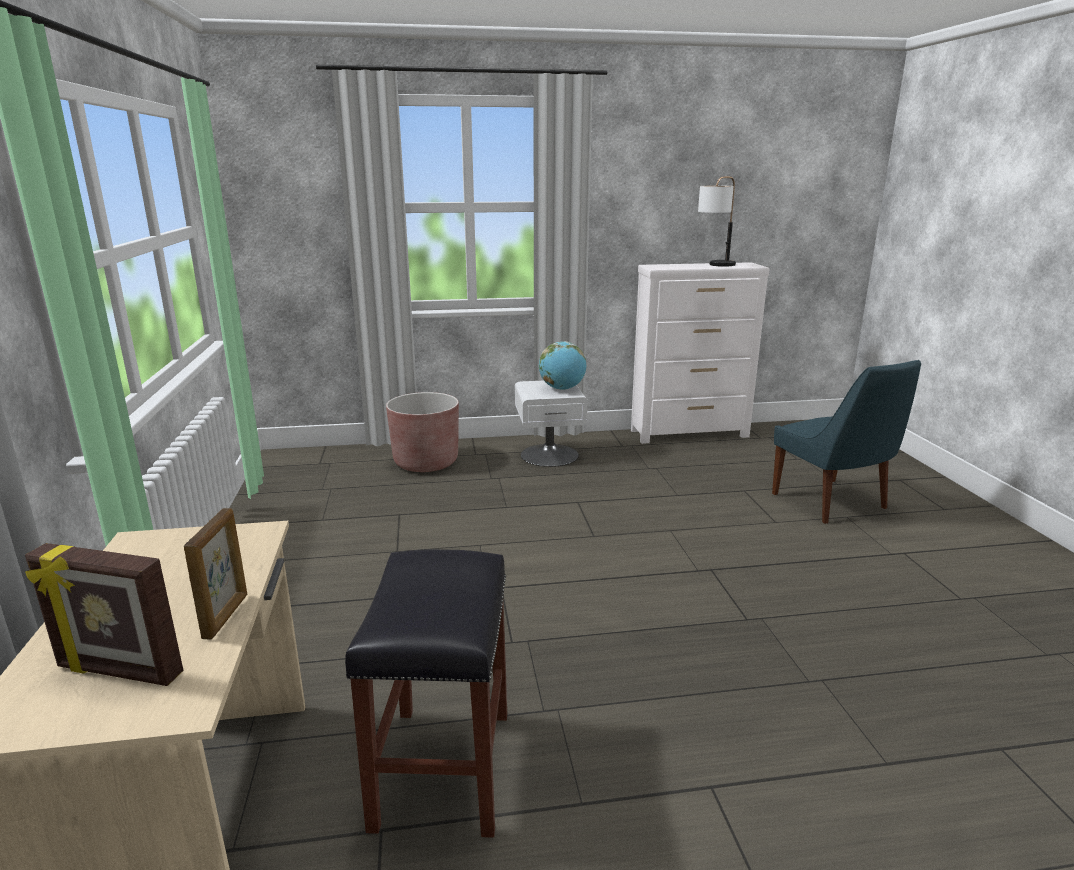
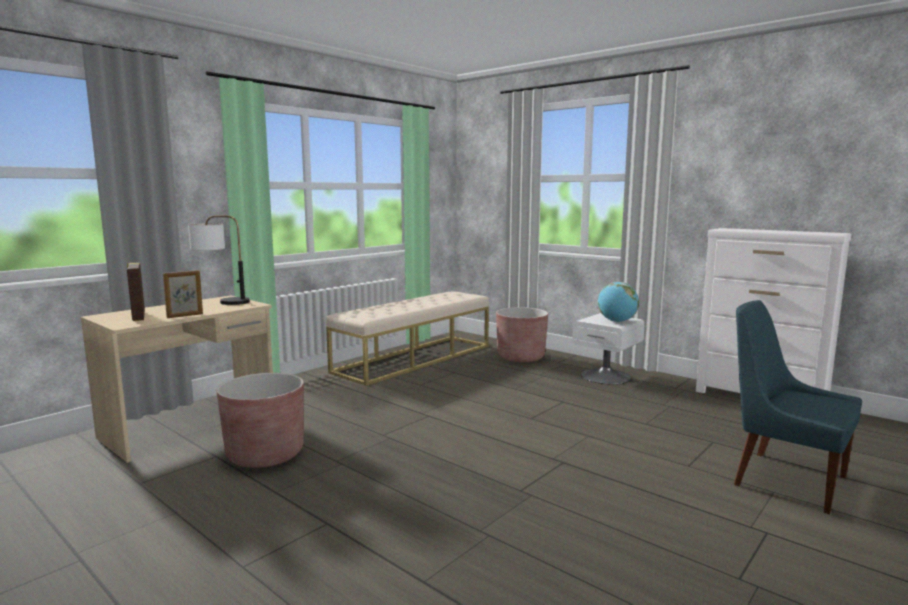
camera: 50 degrees right, 10 degrees down
(302, 515) = (414, 358): none -> beige bench
(444, 770) = (265, 454): black stool -> brown planter
(715, 266) = (788, 231): table lamp -> table lamp (221, 302)
(831, 503) = (784, 479): blue chair -> blue chair turned 105 degrees clockwise

